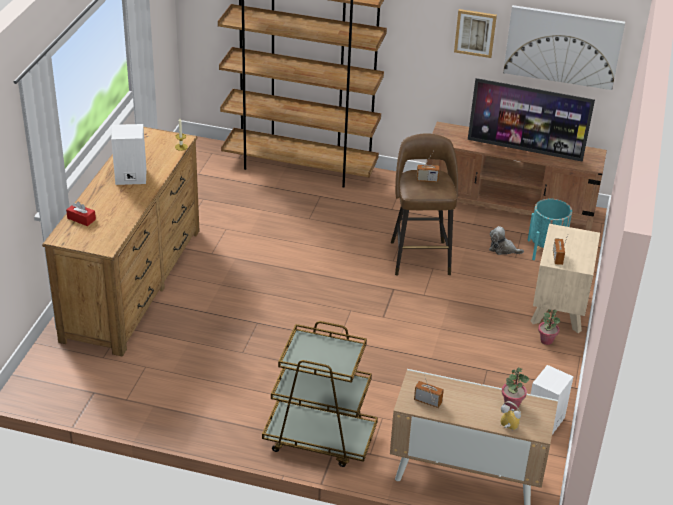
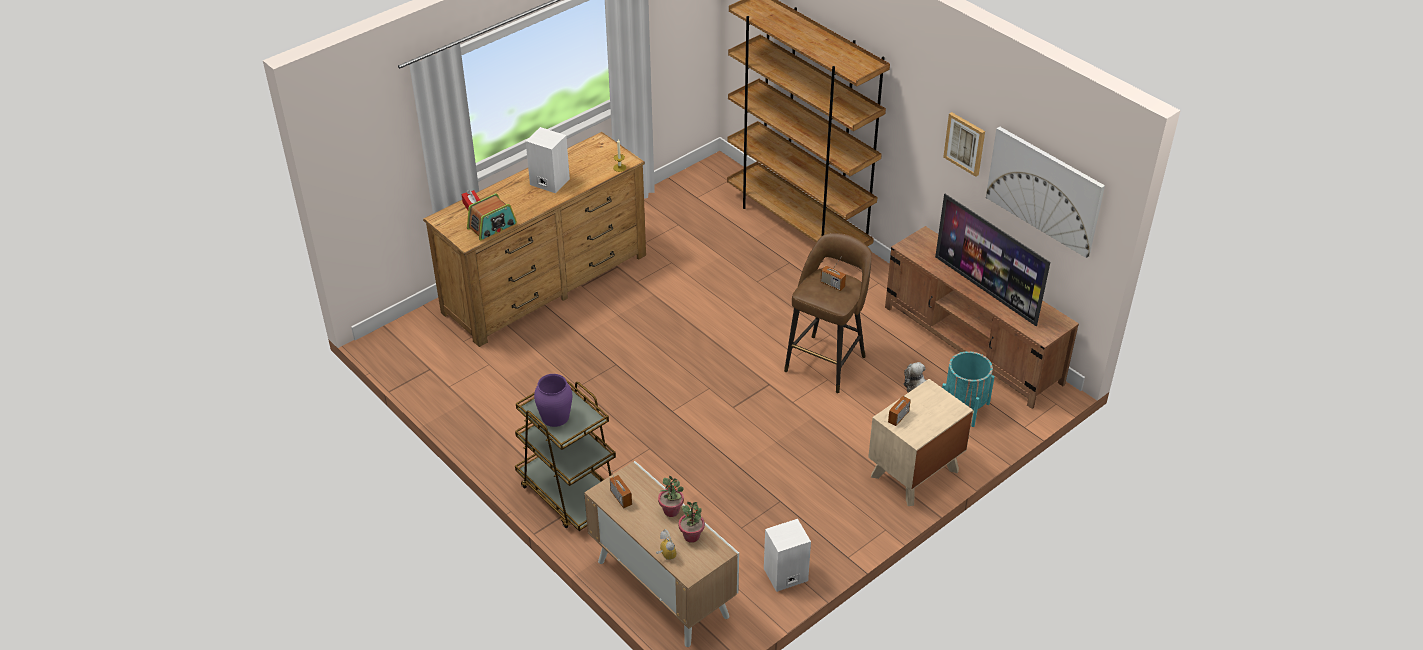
camera: 35 degrees right, 5 degrees up
(116, 228) = (492, 226): none -> radio
(319, 358) = (555, 416): none -> purple vase
(546, 340) = (868, 499): potted plant -> potted plant (671, 511)

